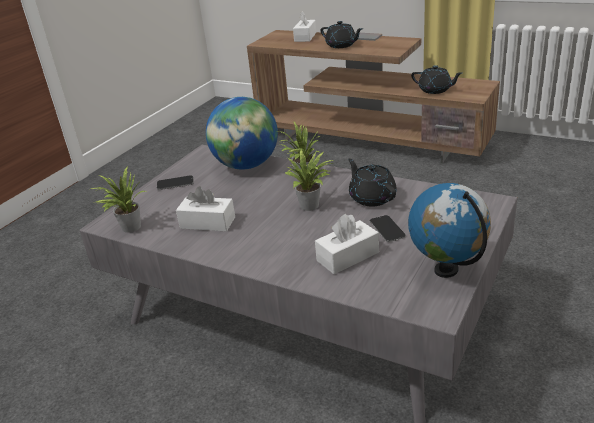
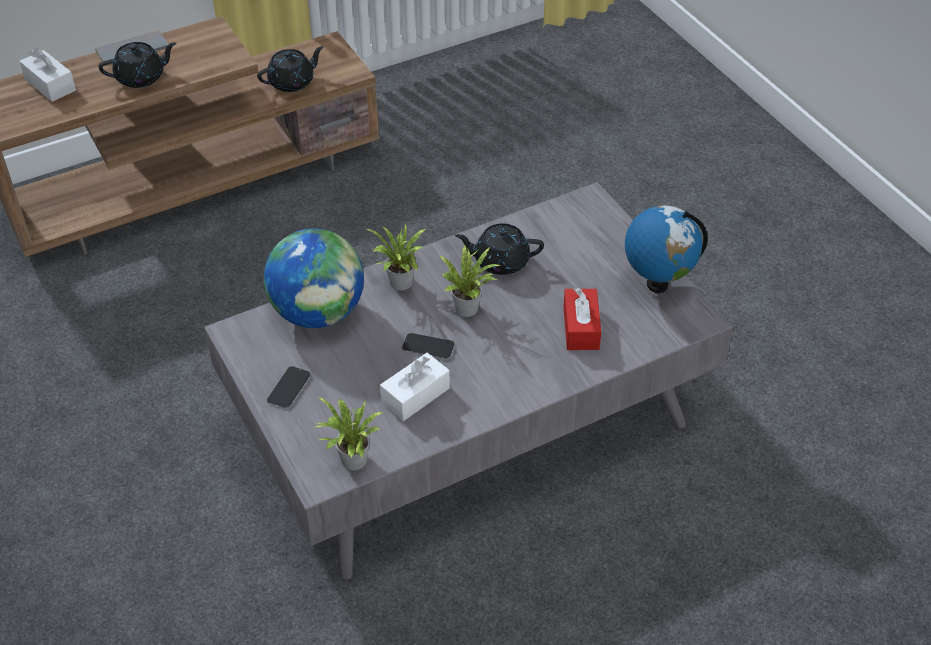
camera: 60 degrees left, 15 degrees up
(347, 256) = (581, 328): white tissue box -> red tissue box
(387, 229) = (564, 282): phone -> phone (428, 347)

